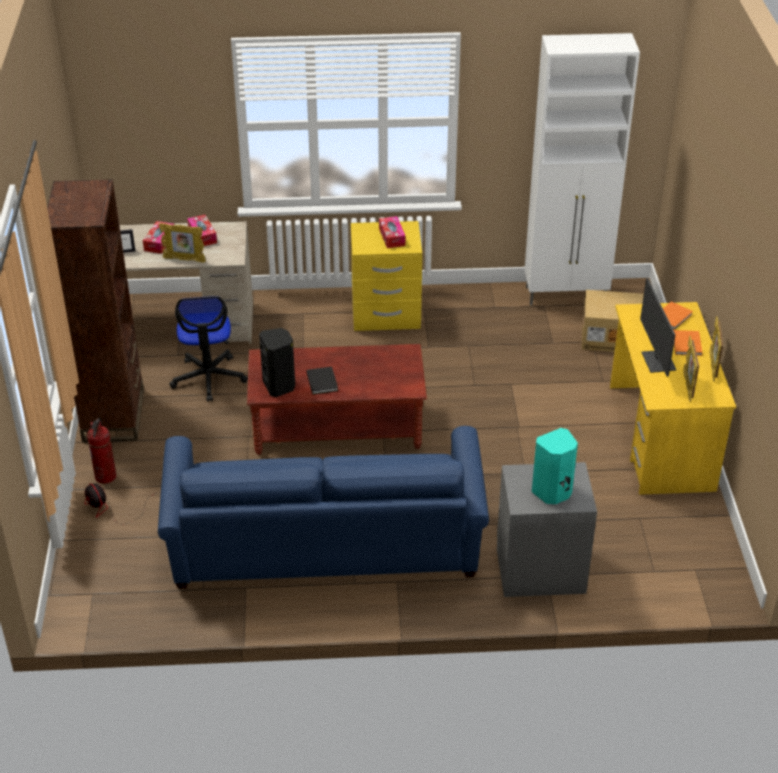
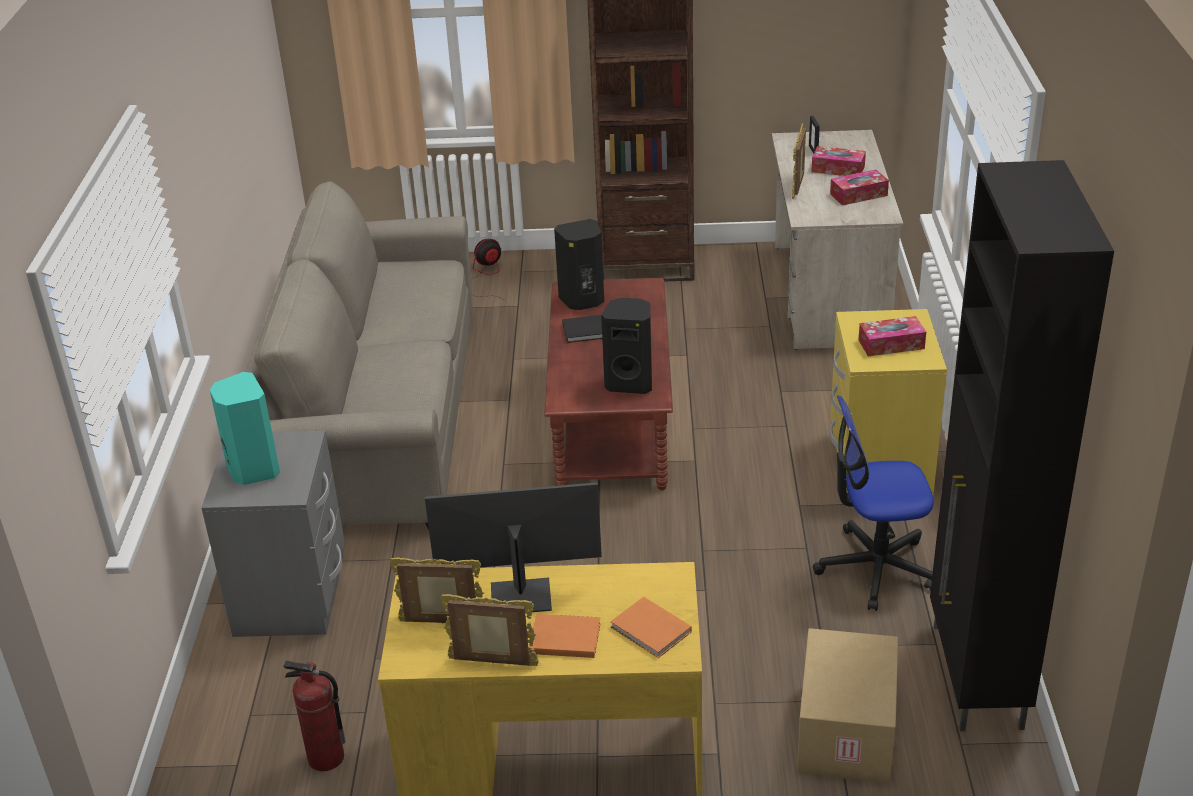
camera: 95 degrees right, 5 degrees down
(106, 477) = (539, 270): fire extinguisher -> fire extinguisher (325, 758)
(208, 378) = (717, 322): office chair -> office chair (875, 568)
(325, 551) = (381, 417): blue sofa -> beige sofa
(390, 360) = (630, 383): none -> black speaker
(566, 295) = (976, 677): white cabinet -> black cabinet

